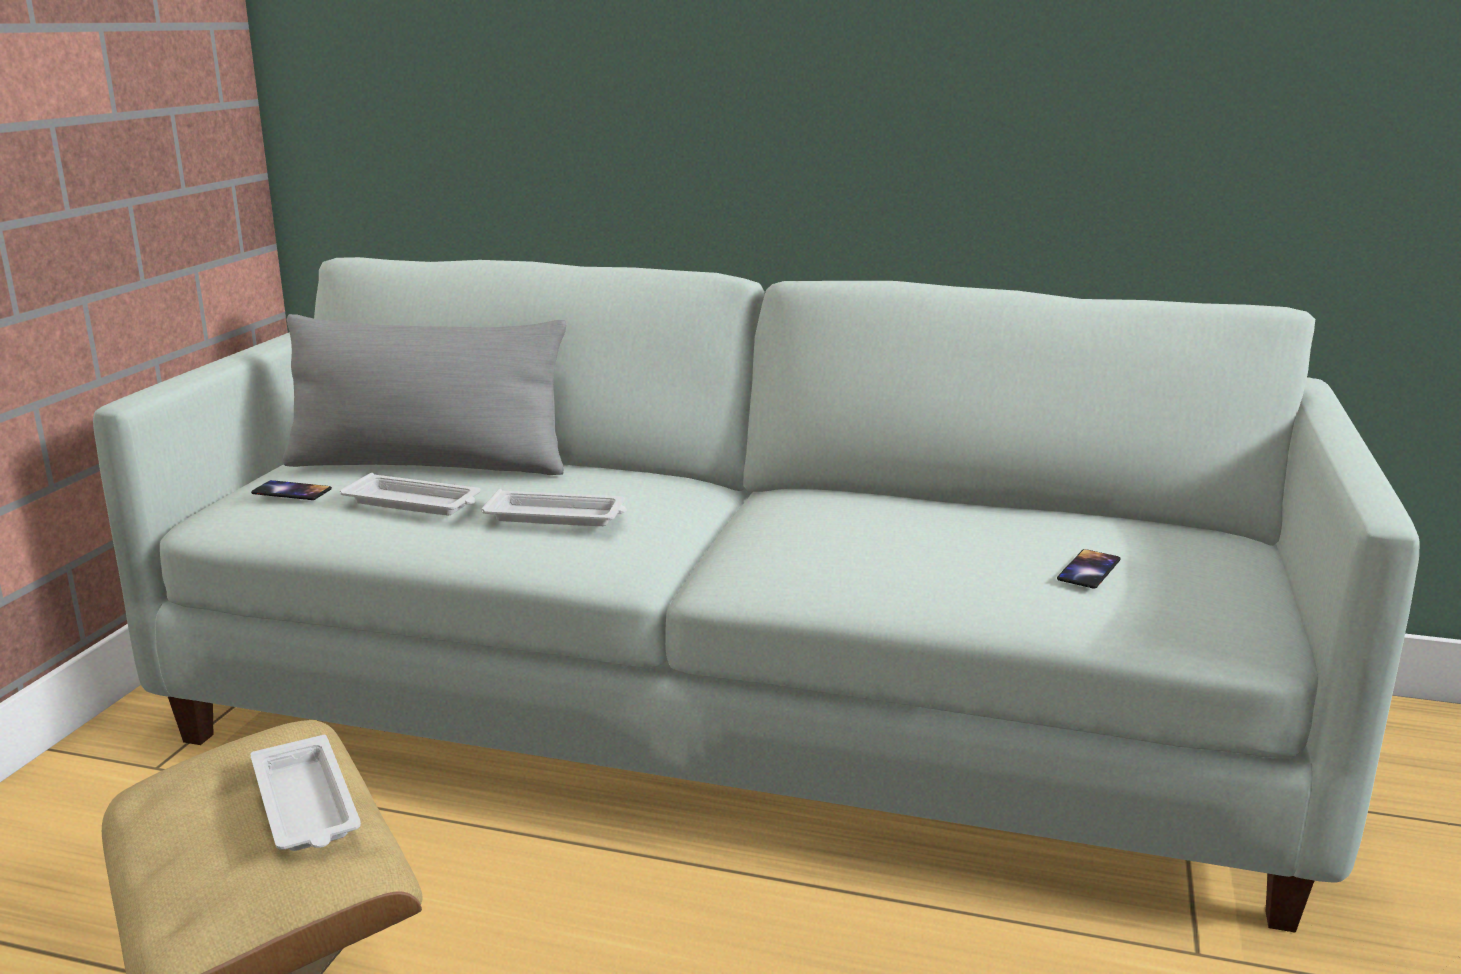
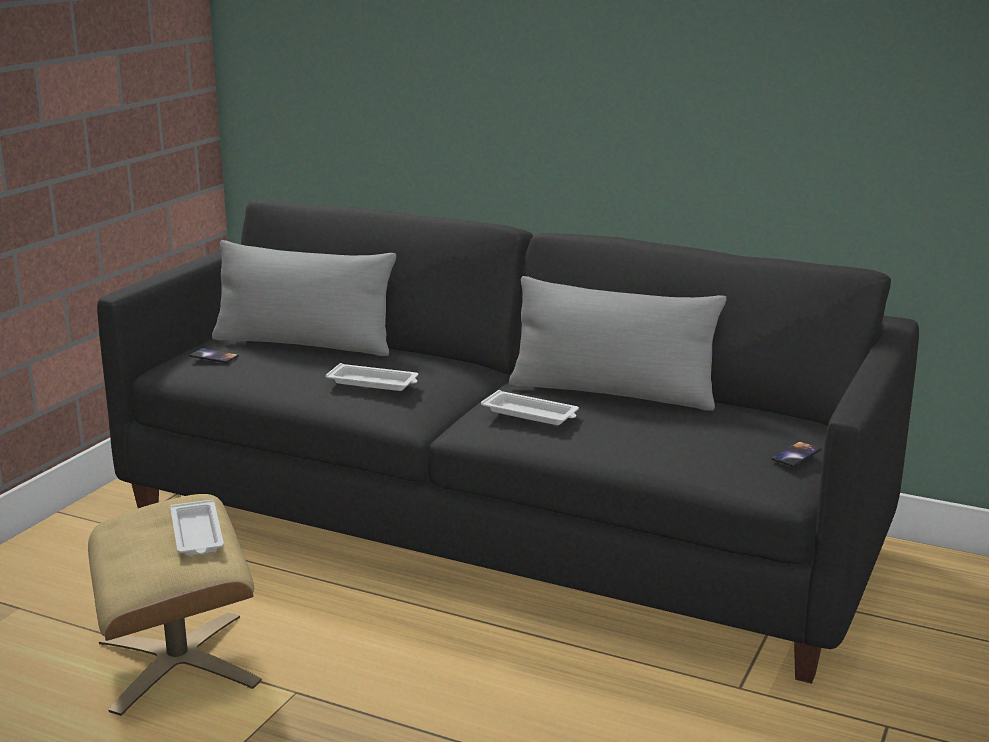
camera: 10 degrees right, 0 degrees up
(414, 503) = (287, 368): white tray -> white tray (531, 414)
(732, 715) = (496, 528): white sofa -> black sofa
(918, 508) = (612, 393): none -> grey pillow
(1088, 570) = (696, 438): phone -> phone (796, 455)

